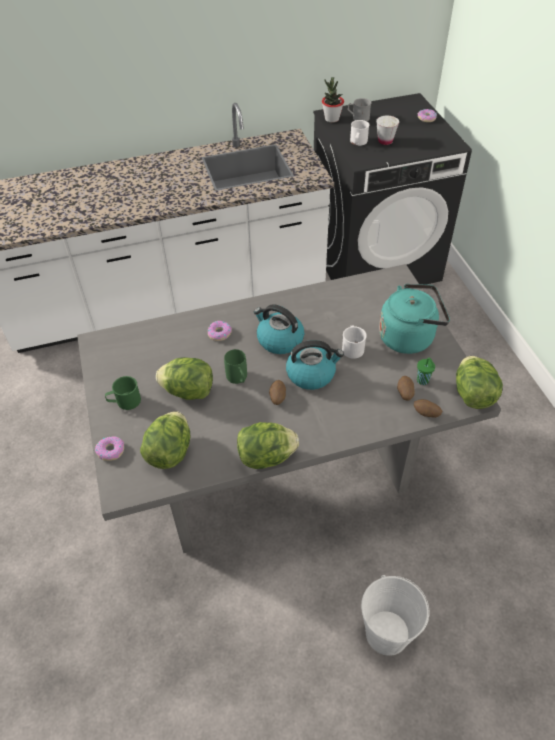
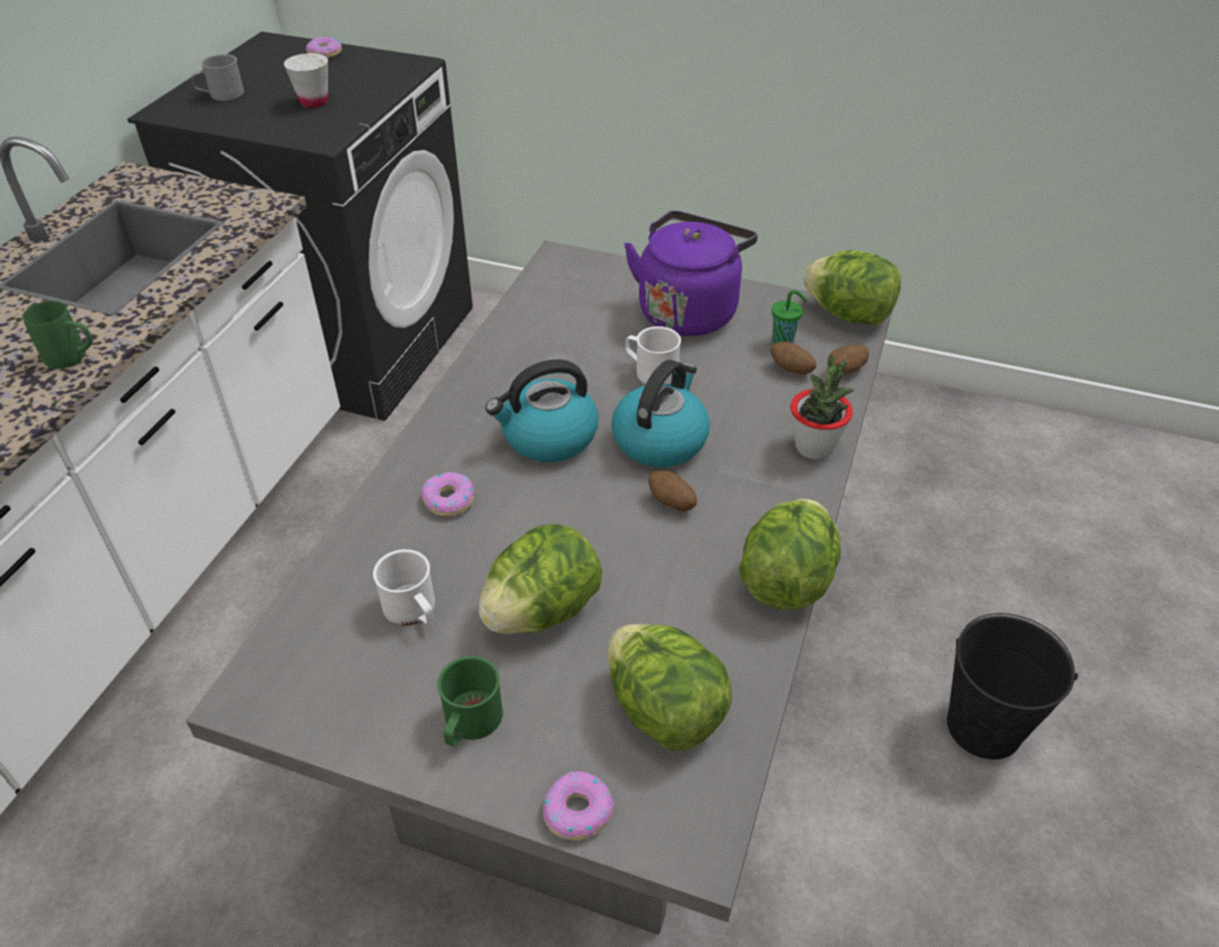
camera: 55 degrees left, 5 degrees down
(238, 379) = (583, 529): green mug -> green mug (74, 358)
(331, 119) = (180, 114): potted plant -> potted plant (814, 447)
(358, 142) = (276, 122): white mug -> white mug (414, 611)
(386, 633) = (984, 727): white bucket -> black bucket
(409, 337) = (689, 310): turquoise kettle -> purple kettle

